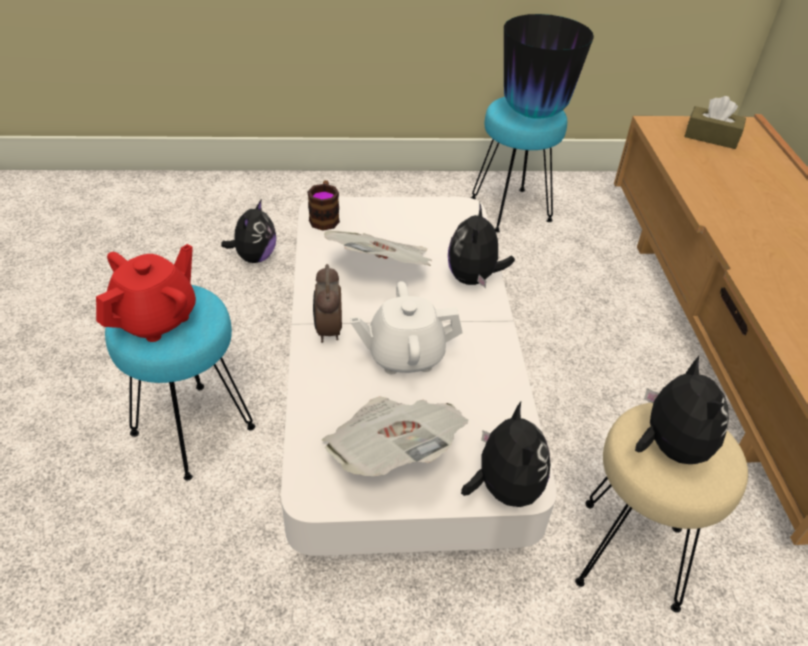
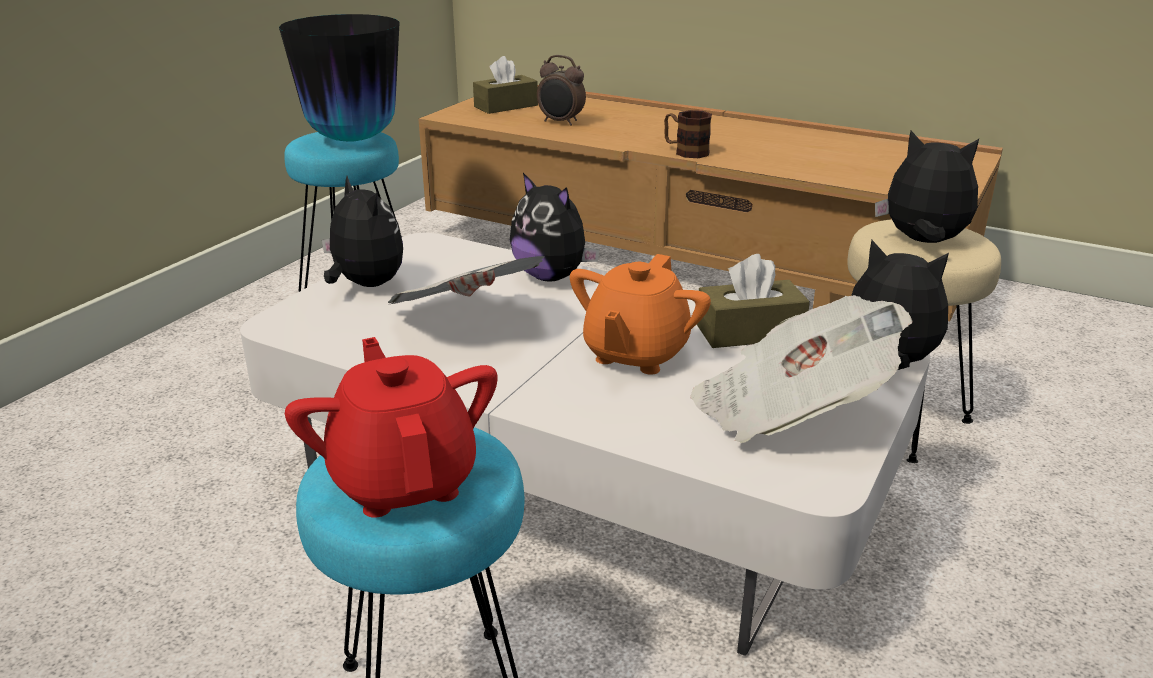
camera: 55 degrees left, 15 degrees down
(254, 257) = (140, 508): plush toy -> plush toy (365, 285)
(324, 217) = (301, 326): mug -> mug (685, 151)
(328, 331) = (535, 390): alarm clock -> alarm clock (561, 122)
(405, 355) = (635, 354): white teapot -> orange teapot
(483, 399) = (749, 332): none -> brown tissue box

